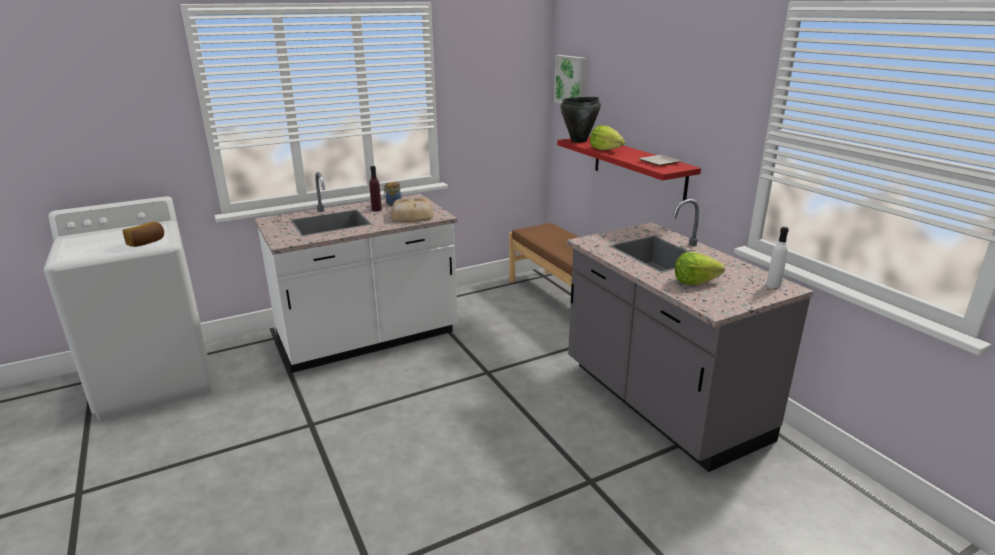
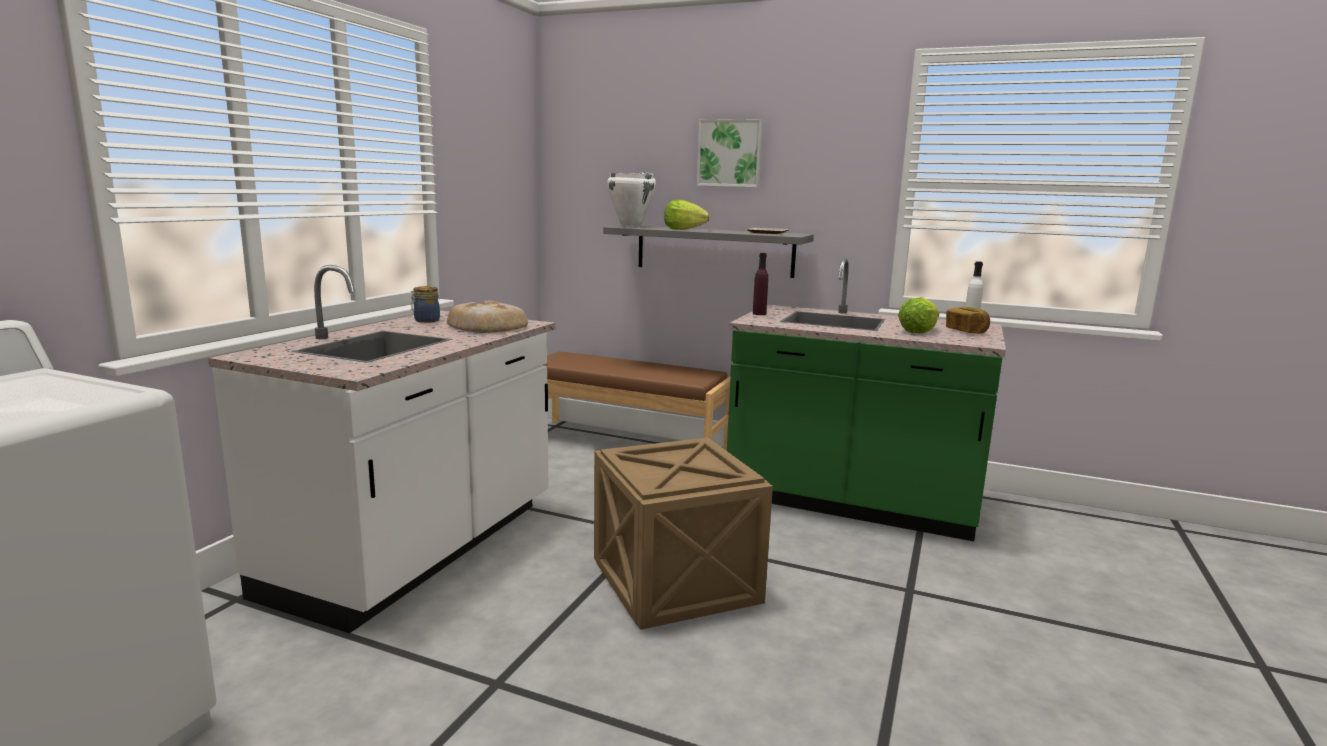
camera: 40 degrees left, 10 degrees down
(146, 242) = (75, 397): bread -> bread (966, 332)
(376, 210) = (417, 327): purple bottle -> purple bottle (759, 314)
(458, 409) = (673, 582): none -> crate
(571, 80) = (585, 160): picture -> picture (730, 153)
(579, 141) = (631, 226): black cooking pot -> white cooking pot
(638, 167) = (714, 250): red shelf -> grey shelf
(661, 402) = (851, 502): grey counter -> green counter

